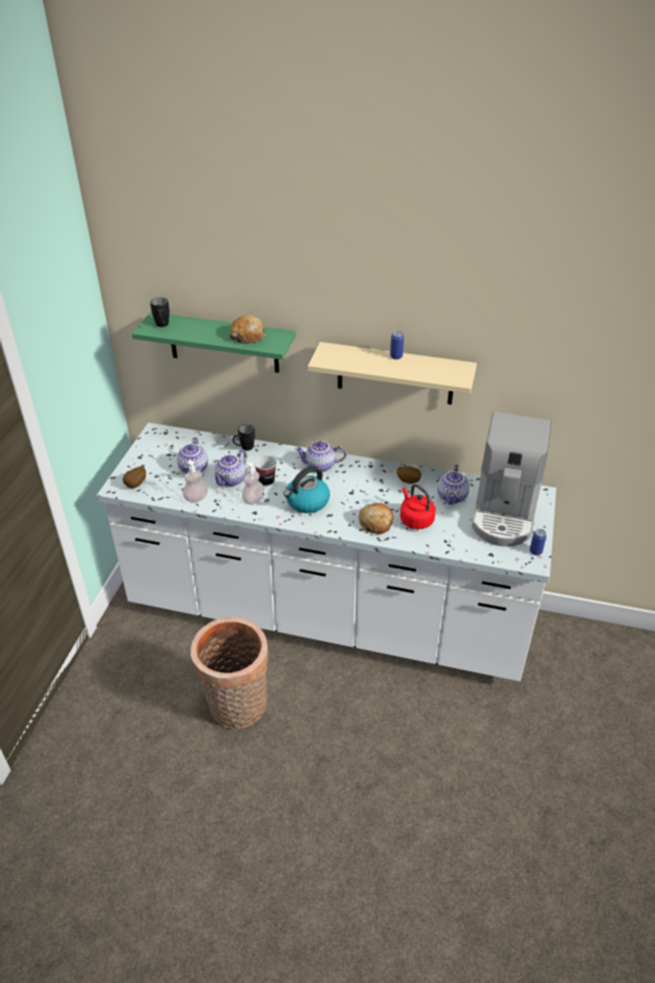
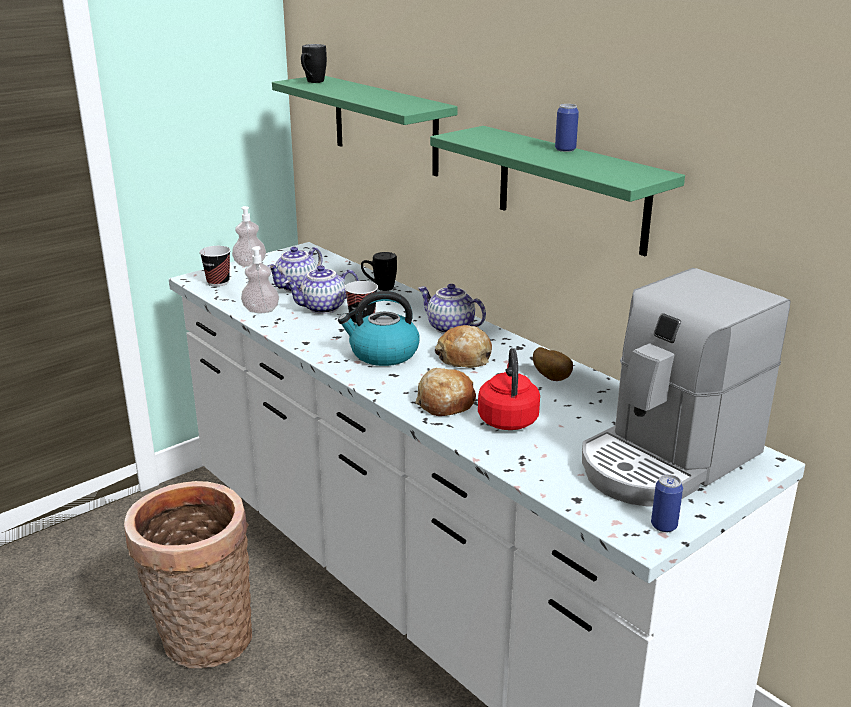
camera: 35 degrees right, 15 degrees down
(136, 485) = (218, 282): potato -> cup
(248, 336) = (391, 100): bread -> bread (464, 357)
(253, 499) = (321, 331): soap dispenser -> soap dispenser (250, 264)
(395, 374) = (572, 189): beige shelf -> green shelf
(452, 497) = (600, 415): teapot -> none

